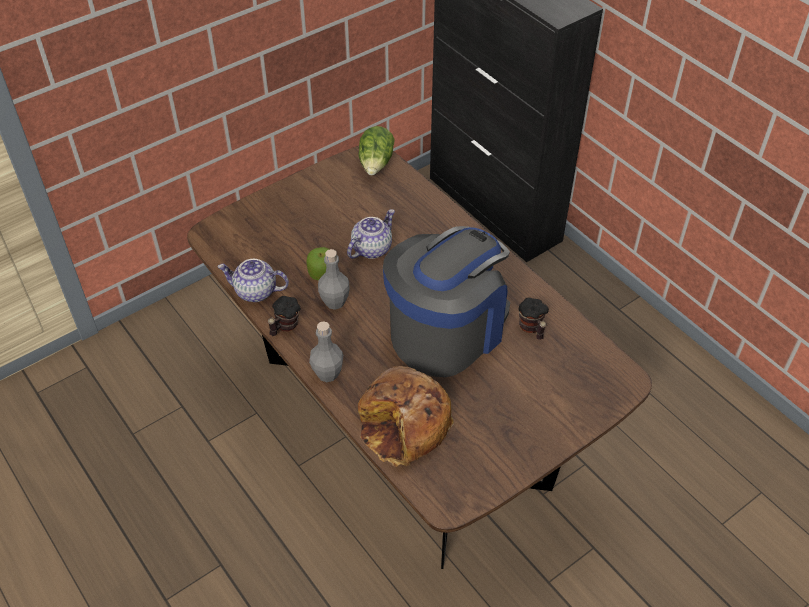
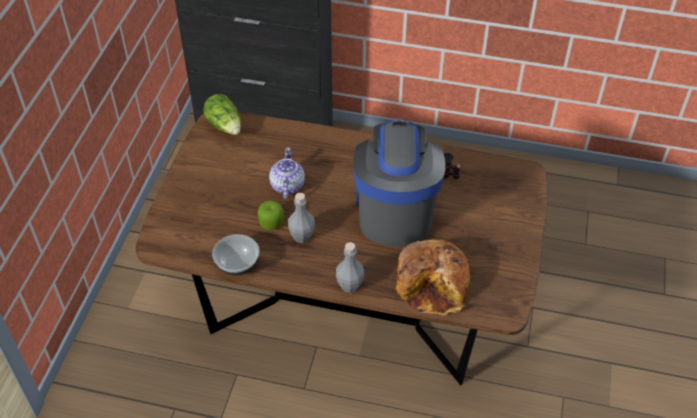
camera: 40 degrees left, 0 degrees up
(255, 292) = (238, 264): teapot -> bowl
(284, 327) = (286, 274): mug -> none

